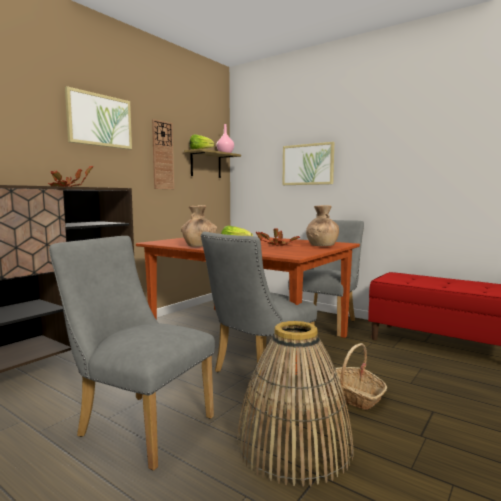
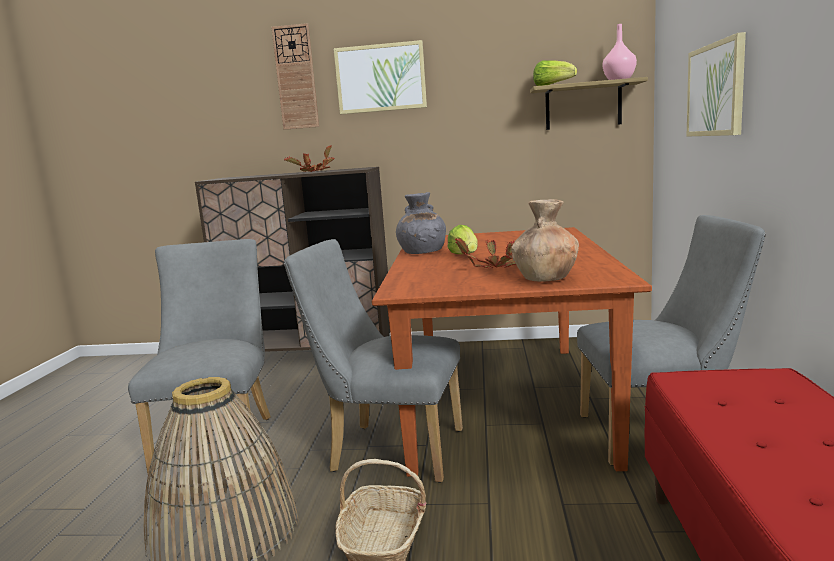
camera: 60 degrees right, 5 degrees up
(162, 155) = (486, 106): wall clock -> wall clock (296, 77)
(199, 246) = (422, 252): brown vase -> grey vase

